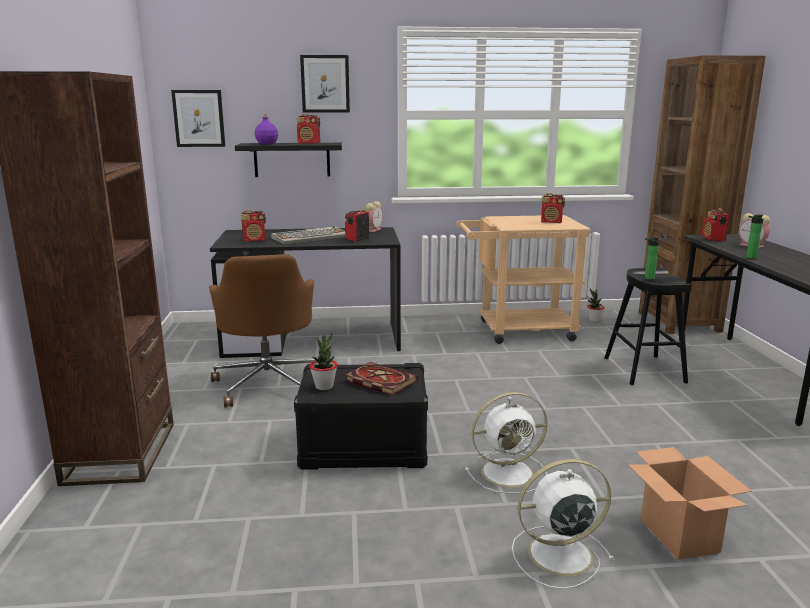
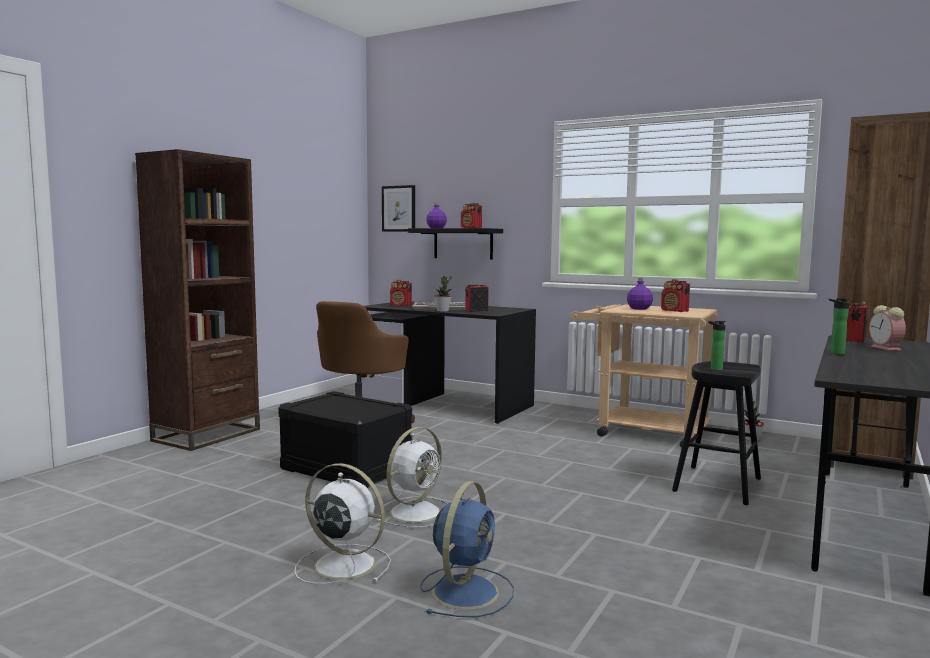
camera: 35 degrees right, 10 degrees down
(324, 386) = (312, 403): potted plant -> potted plant (442, 311)
(325, 84) = (492, 177): picture -> none
(373, 230) = (511, 308): alarm clock -> none
(378, 381) = (353, 407): book -> none
(509, 472) = (417, 512): white fan -> white fan turned 75 degrees counterclockwise
(519, 222) = (639, 309): none -> purple bottle
(678, 535) = (466, 590): cardboard box -> blue fan

